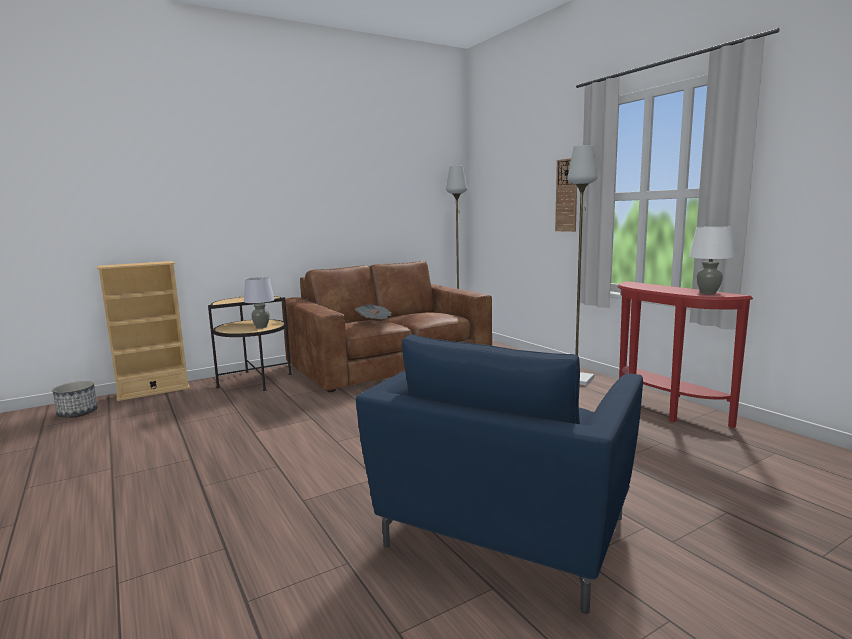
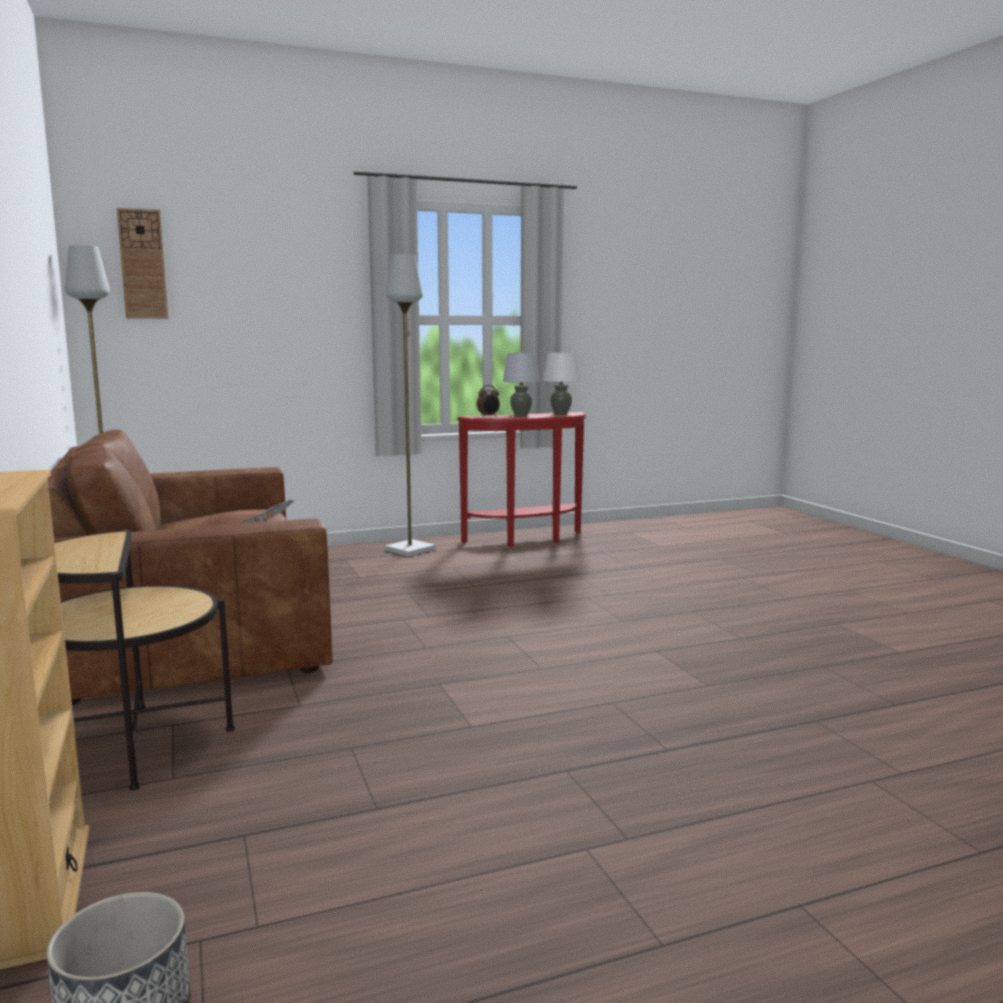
camera: 80 degrees left, 0 degrees up
(261, 327) = (163, 600): grey table lamp -> grey table lamp (521, 415)
(502, 533) = (761, 614): blue armchair -> none
(567, 195) = (326, 315): wall clock -> wall clock (143, 264)
(638, 284) = (488, 416): none -> alarm clock

